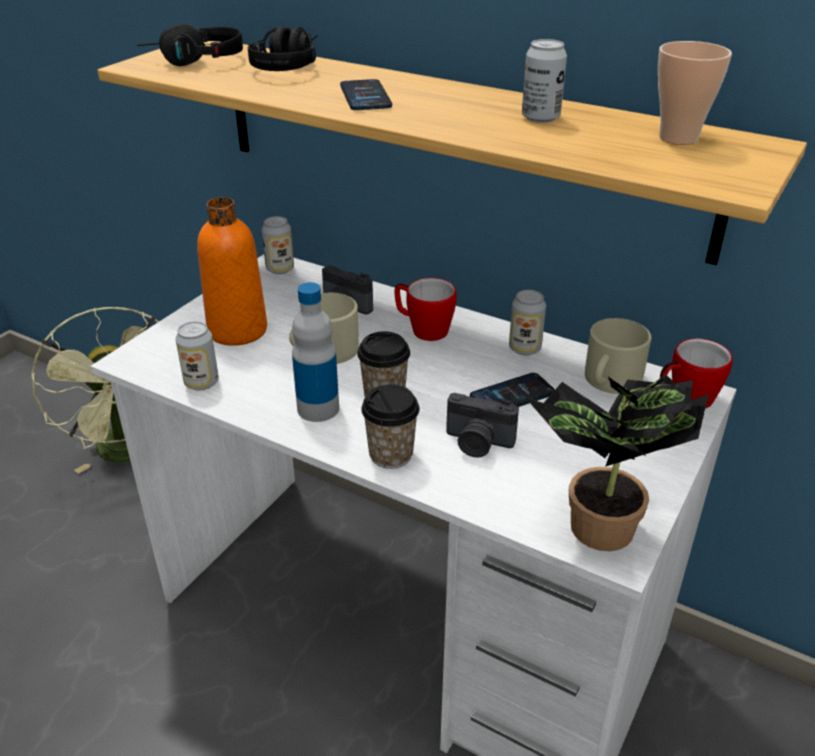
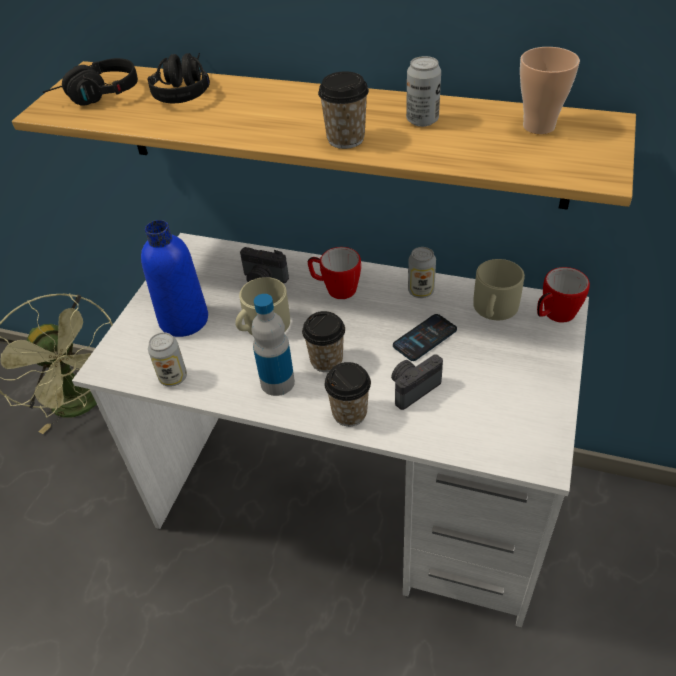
camera: 10 degrees left, 10 degrees up
(237, 330) = (184, 320): orange bottle -> blue bottle
(280, 269) = (196, 250): can -> none
(365, 96) = (267, 118): phone -> none
(443, 122) = (345, 139): none -> cup
(477, 443) = (412, 388): camera -> camera turned 135 degrees clockwise
(595, 533) = (522, 448): potted plant -> none

